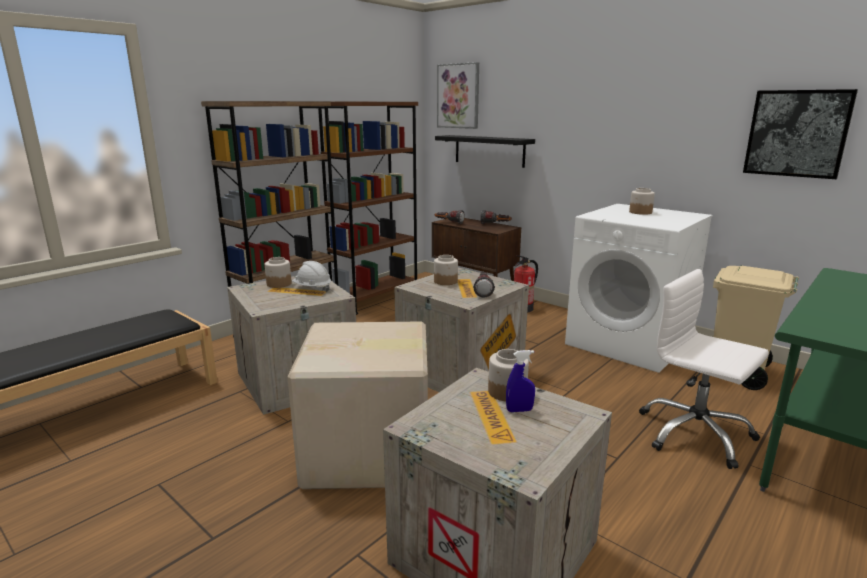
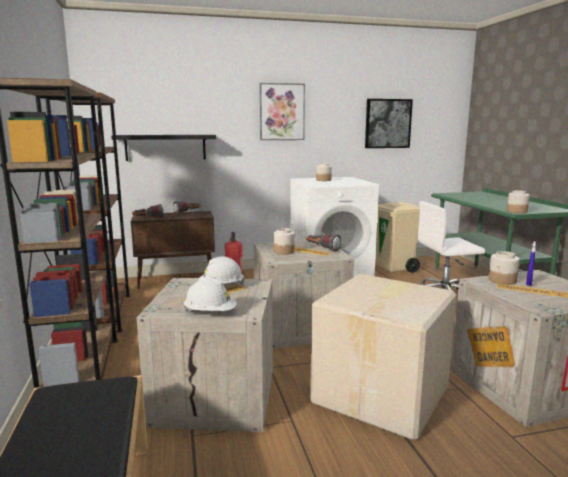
camera: 55 degrees left, 5 degrees down
(251, 300) = (210, 313): none -> white hard hat
(278, 284) = (178, 296): jar -> jar (516, 211)
(458, 96) = (122, 97): picture -> picture (282, 112)

